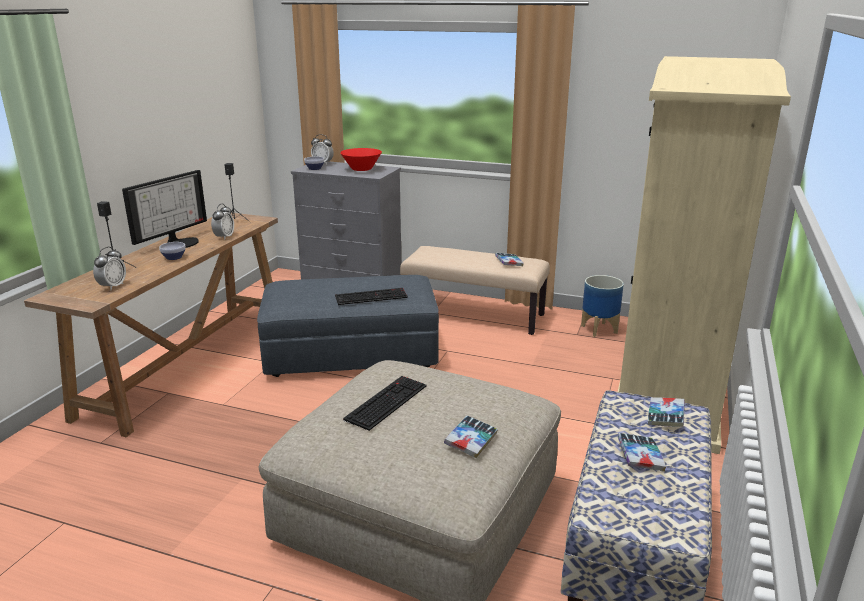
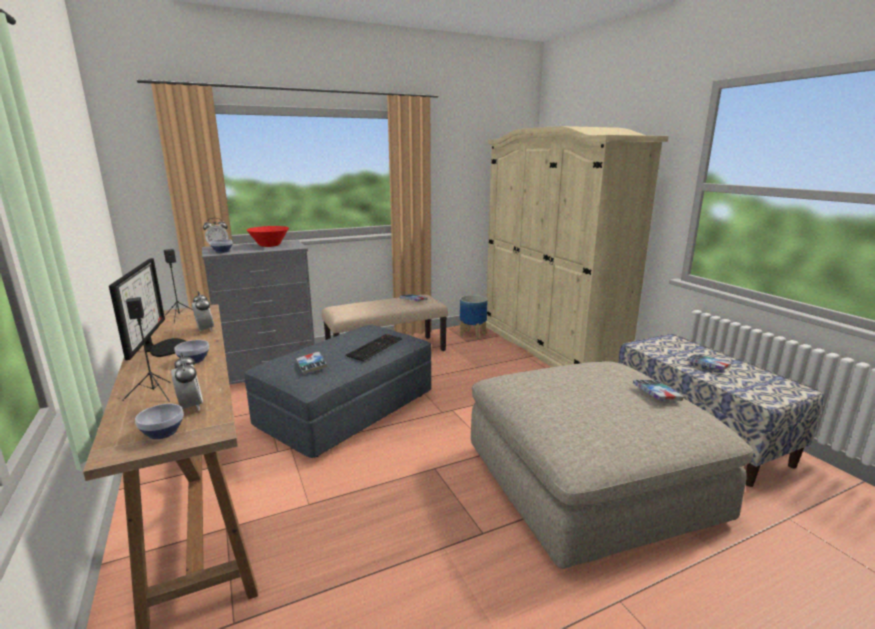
camera: 45 degrees left, 5 degrees down
(76, 296) = (163, 433): none -> bowl
(386, 401) = (567, 398): keyboard -> none
(665, 416) = (670, 344): book -> book (311, 366)

